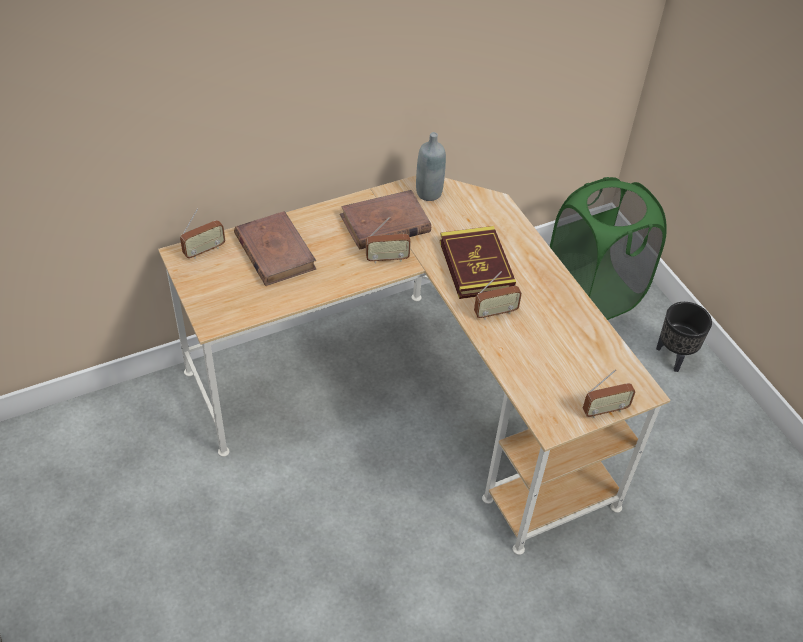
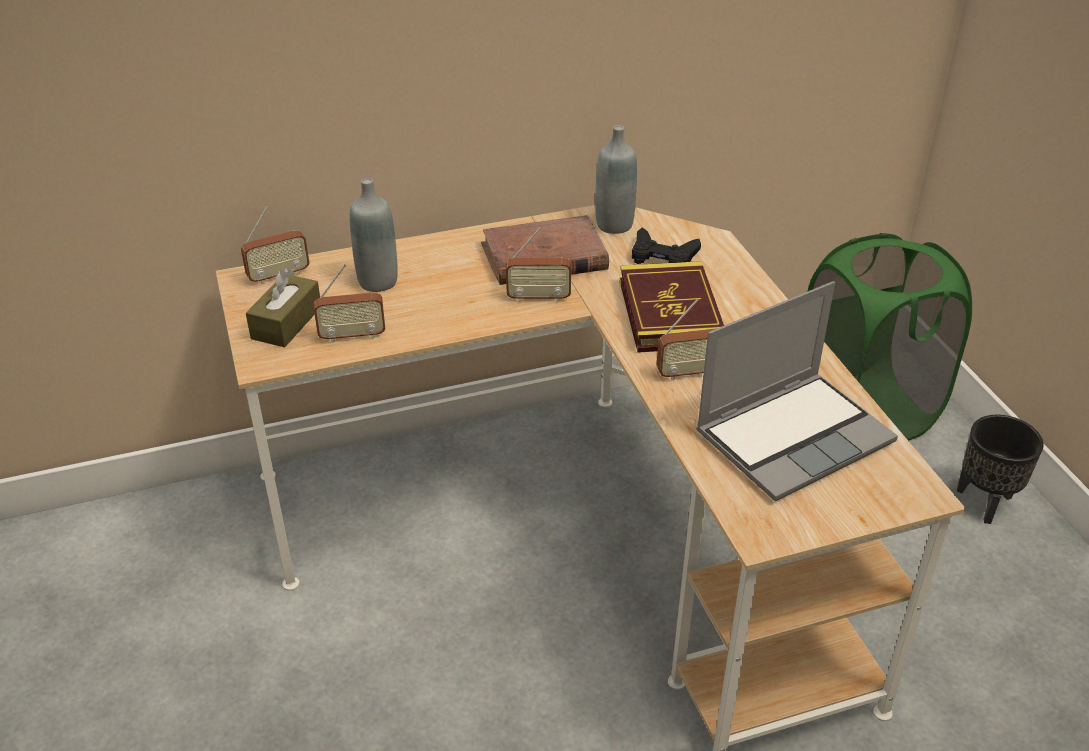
camera: 10 degrees right, 10 degrees down
(220, 290) = (286, 322): none -> brown tissue box
(275, 251) = (377, 281): brown book -> grey bottle
(465, 218) = (663, 256): none -> black game controller
(565, 356) = (794, 436): none -> laptop
(604, 410) = (853, 515): radio -> radio (352, 336)

